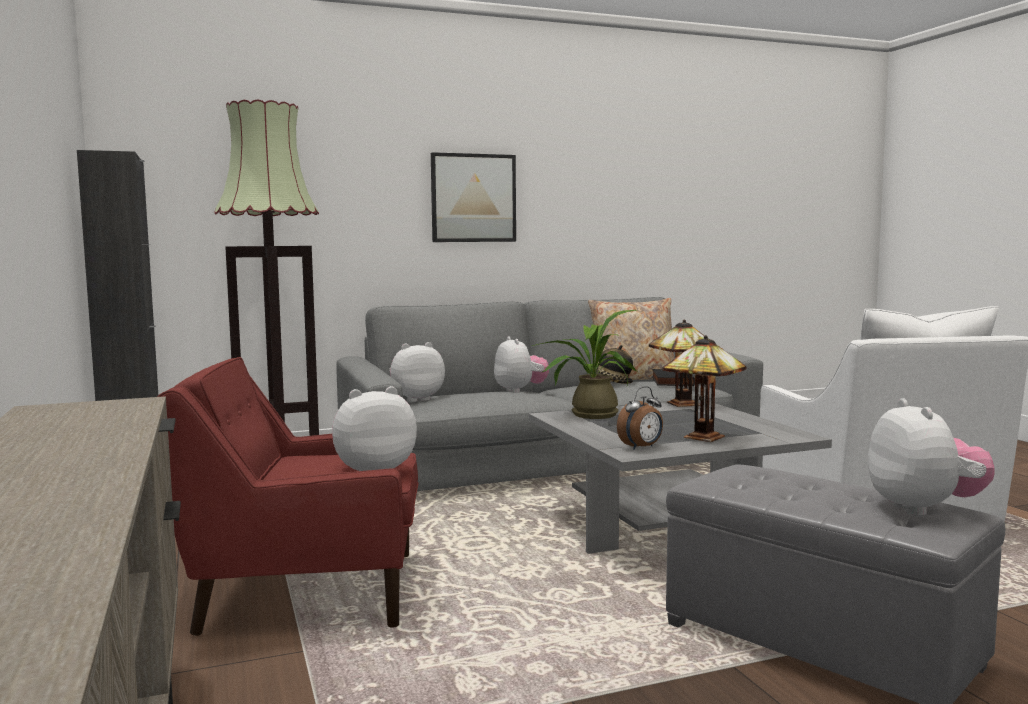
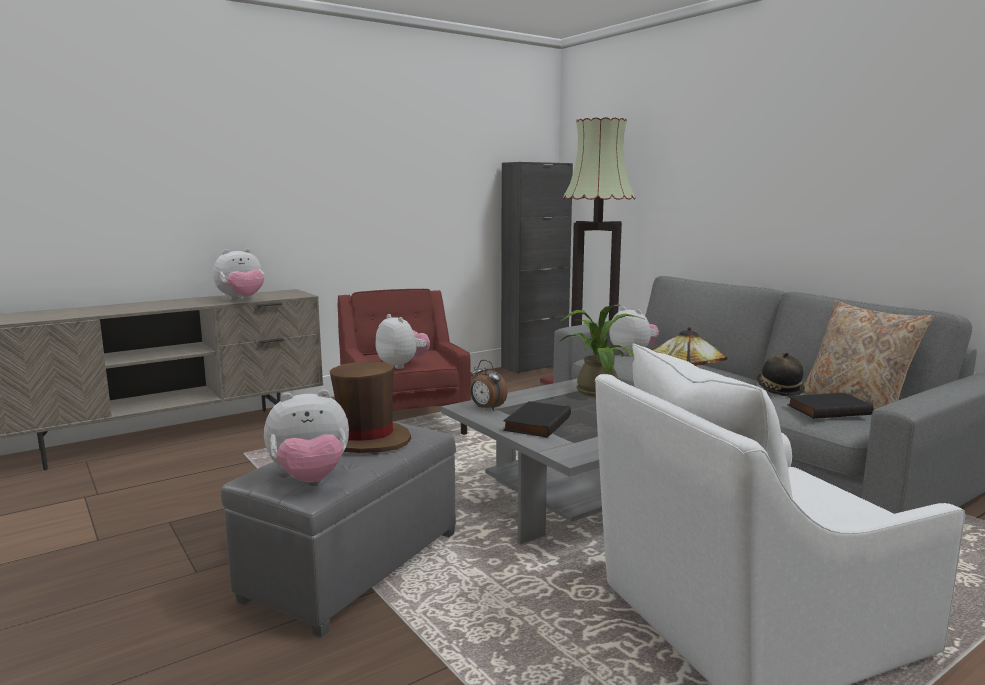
camera: 75 degrees right, 5 degrees up
(473, 198) = (780, 182): picture -> none
(520, 391) = (725, 374): plush toy -> plush toy (242, 300)
(700, 437) = (536, 423): table lamp -> black book
(779, 487) = (366, 440): none -> brown hat

